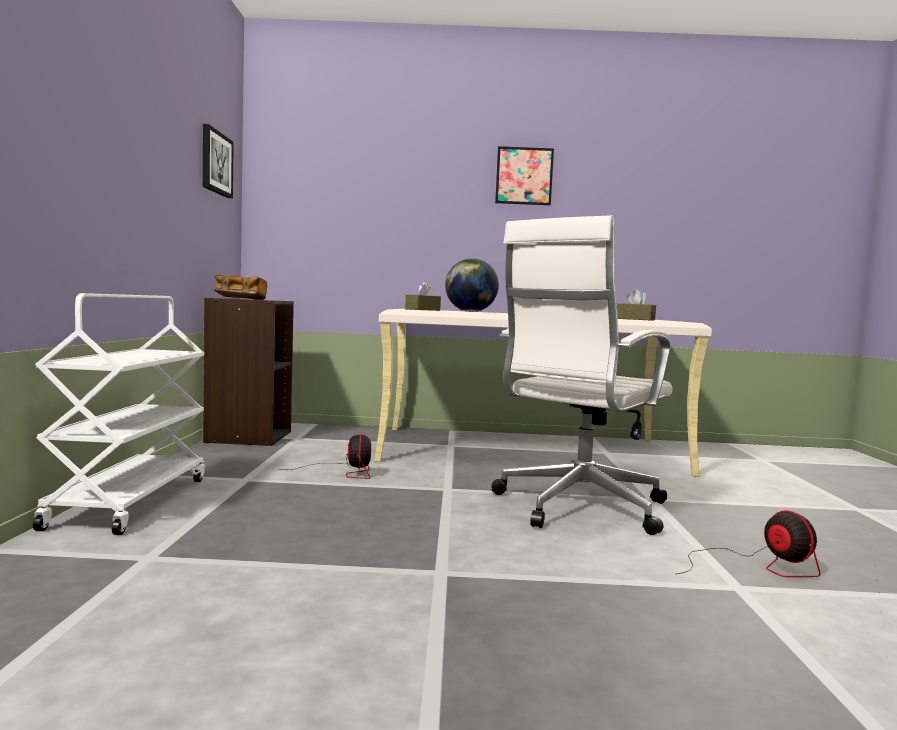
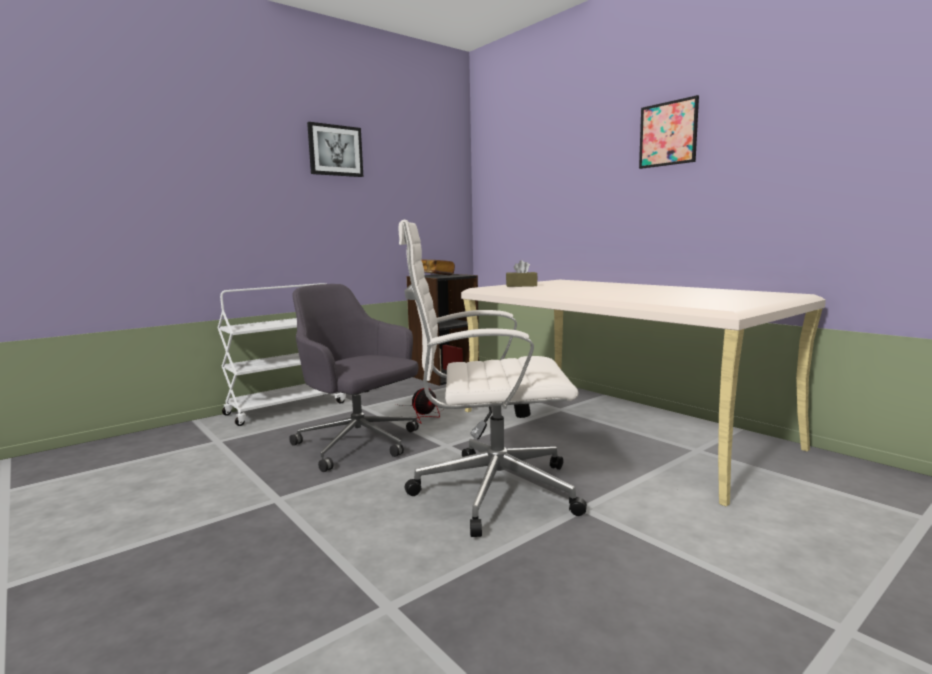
camera: 50 degrees right, 5 degrees up
(216, 163) = (424, 176): picture -> picture (335, 150)
(362, 509) = (359, 444): none -> grey office chair
(470, 311) = (565, 287): globe -> none
(635, 319) = (677, 302): brown tissue box -> none
(757, 566) = (463, 604): fan -> none

